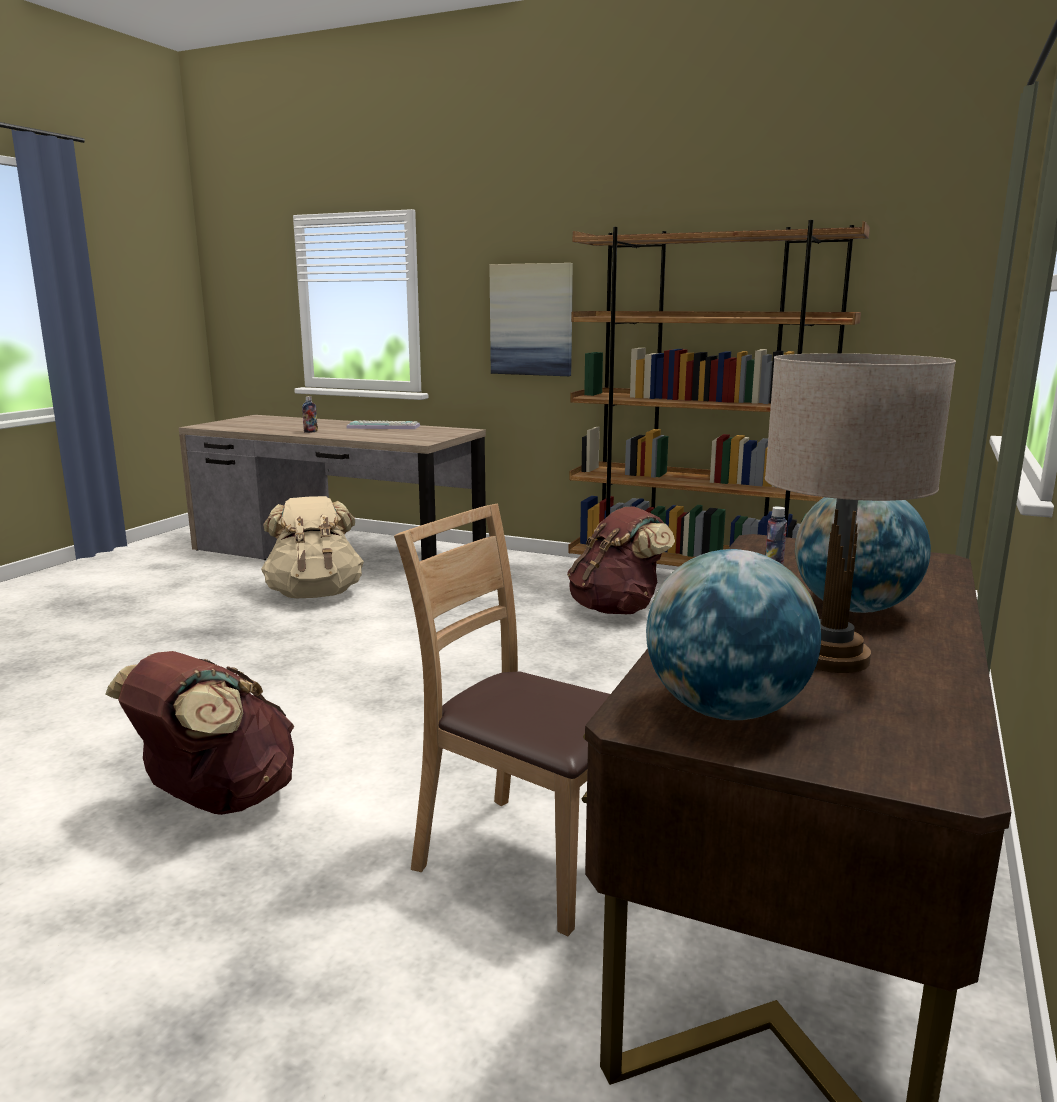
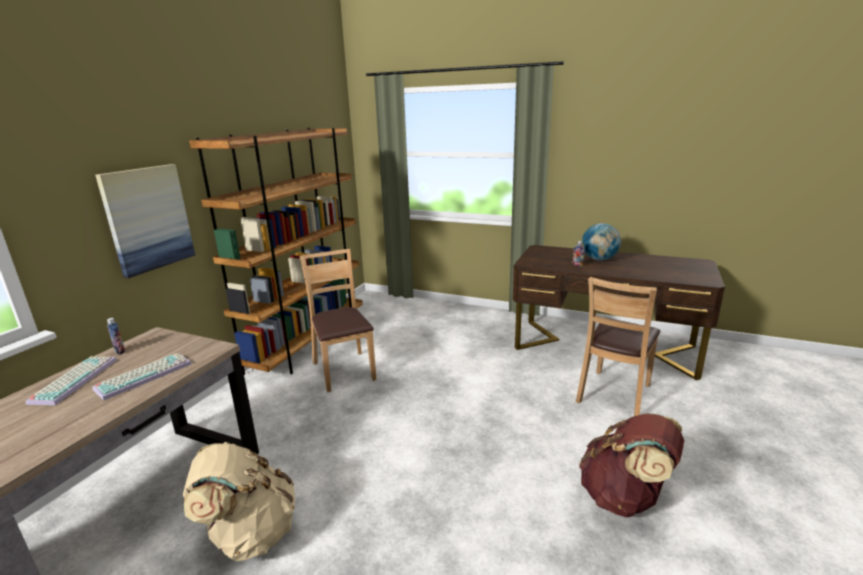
camera: 90 degrees left, 5 degrees up
(310, 432) = (59, 428): bottle -> bottle (120, 351)
(379, 435) = (145, 375): none -> keyboard
(617, 609) = (344, 370): brown backpack -> brown chair
(726, 711) = (692, 275): globe -> none
(830, 658) = (644, 264): beige table lamp -> none

